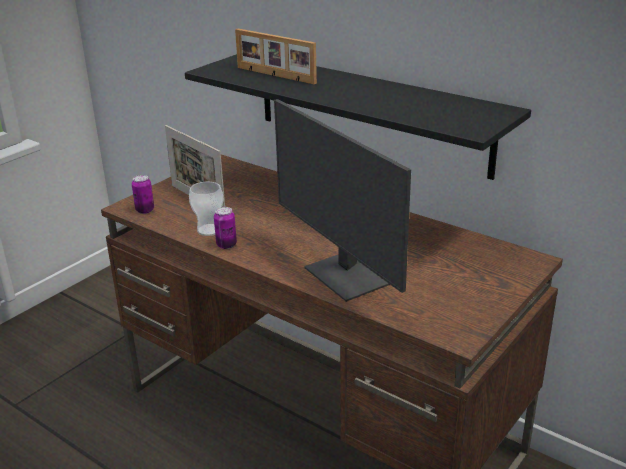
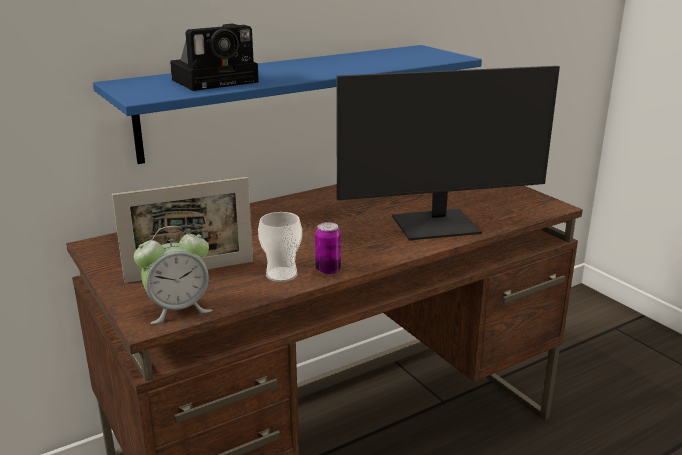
camera: 70 degrees left, 5 degrees down
(145, 210) = (178, 309): can -> alarm clock
(274, 75) = (218, 80): picture frame -> camera
(370, 112) = (278, 100): black shelf -> blue shelf

